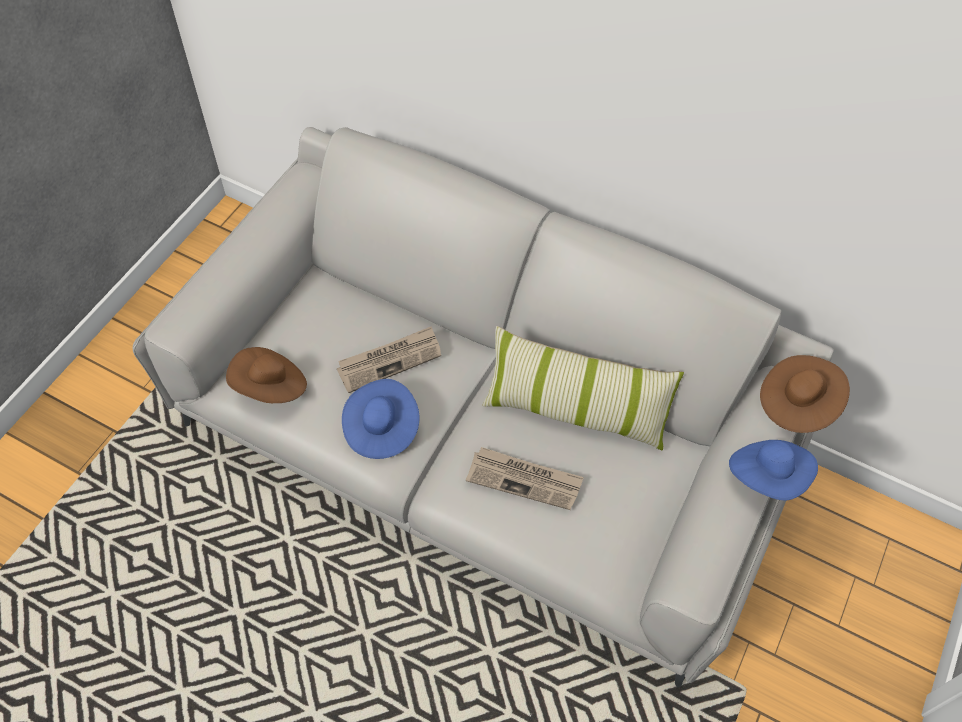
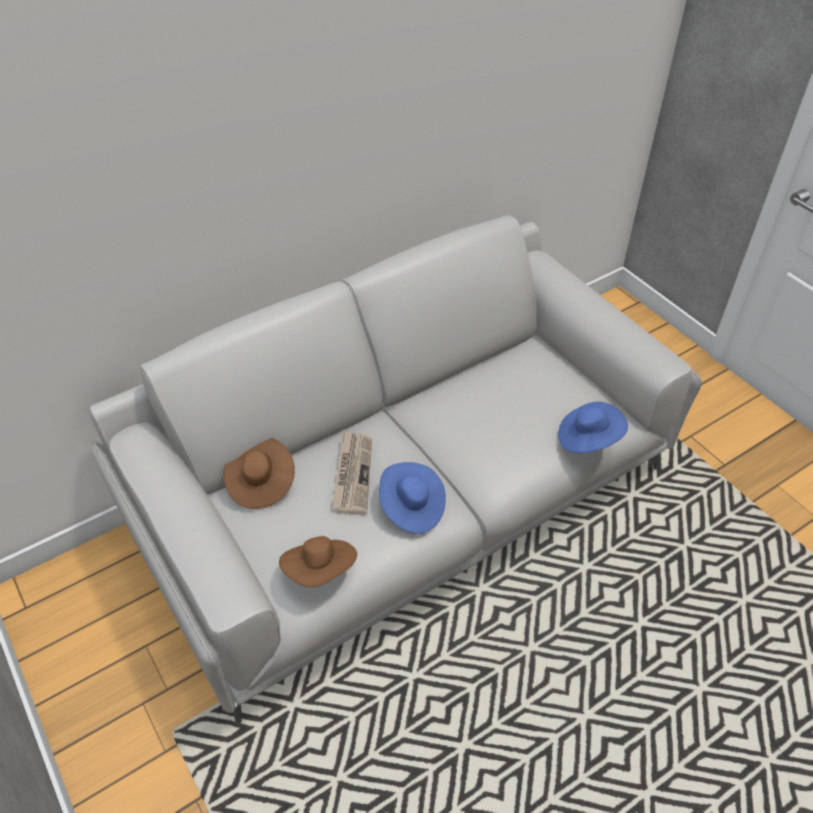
camera: 60 degrees left, 10 degrees down
(524, 479) = (513, 434): newspaper -> none
(575, 410) = (470, 384): pillow -> none
(768, 476) = (600, 294): blue hat -> blue hat (588, 439)
(797, 403) = (553, 259): brown hat -> brown hat (261, 483)

